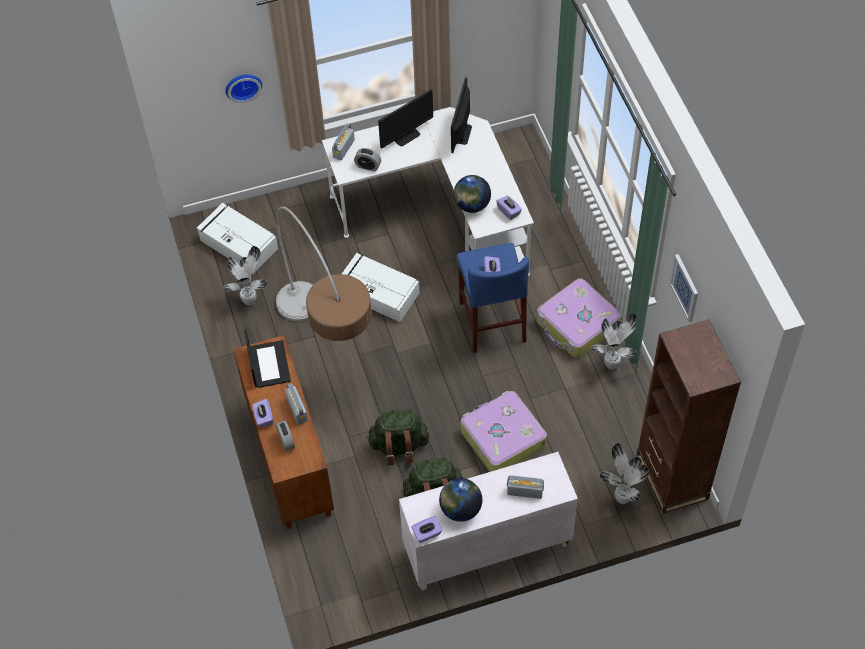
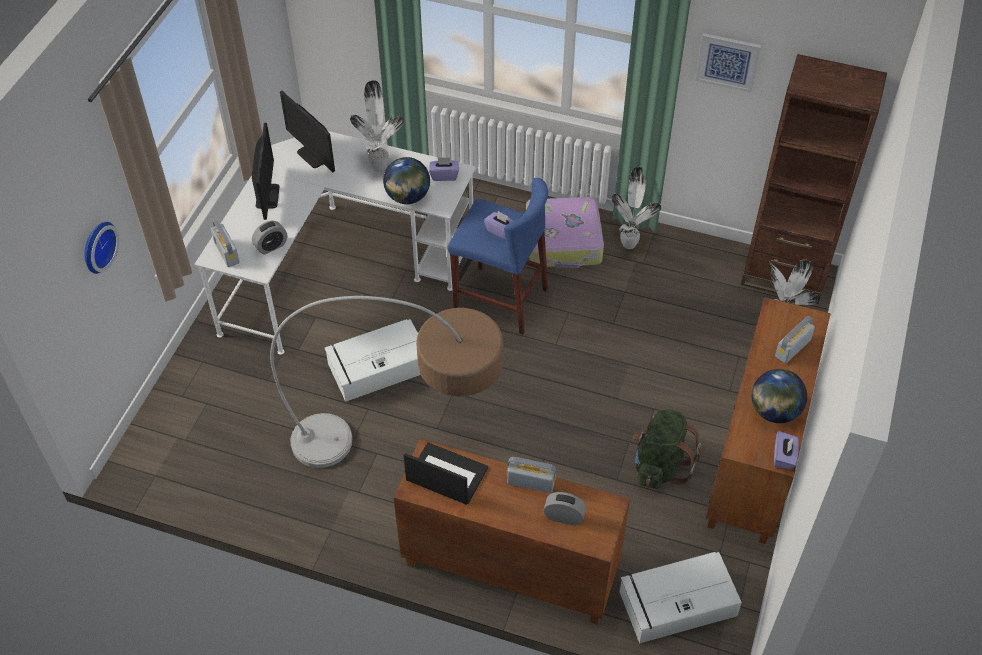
camera: 55 degrees left, 5 degrees down
(238, 243) = (188, 452): white storage box -> white storage box (676, 604)
(250, 300) = (273, 484): potted plant -> potted plant (379, 165)
(263, 417) = (514, 521): purple tissue box -> none
(398, 446) = (578, 460): green backpack -> none
(486, 548) = (756, 459): white cabinet -> brown cabinet
(502, 438) = (640, 371): suitcase -> none

